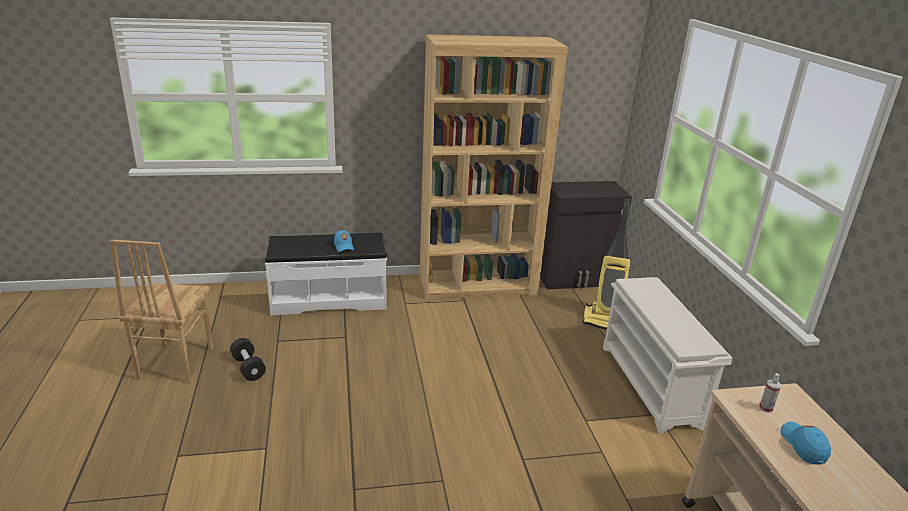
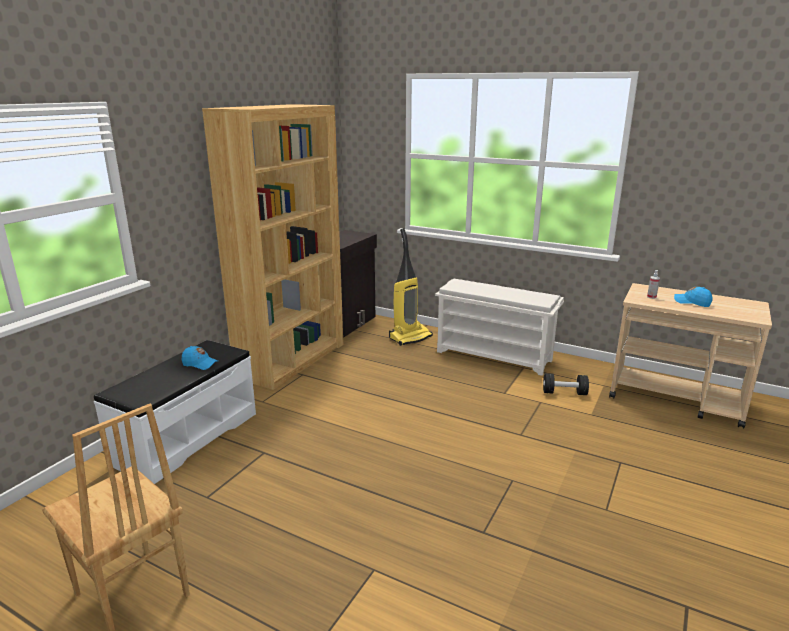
camera: 50 degrees left, 5 degrees down
(248, 368) = (225, 535): black dumbbell -> black dumbbell (564, 392)

